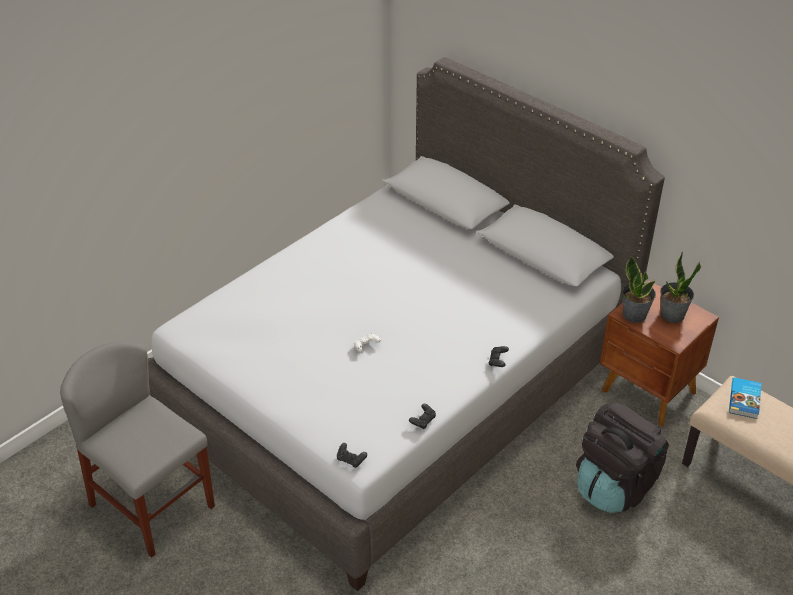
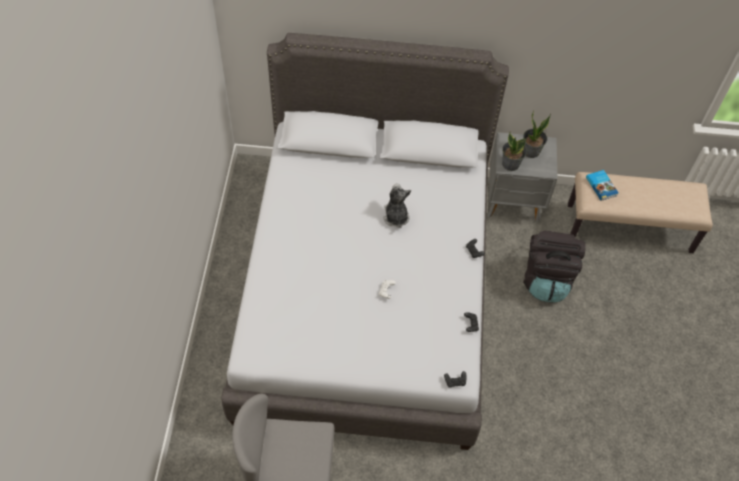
camera: 40 degrees left, 15 degrees up
(445, 291) = (395, 216): none -> plush toy
(648, 393) = (514, 202): brown nightstand -> grey nightstand

